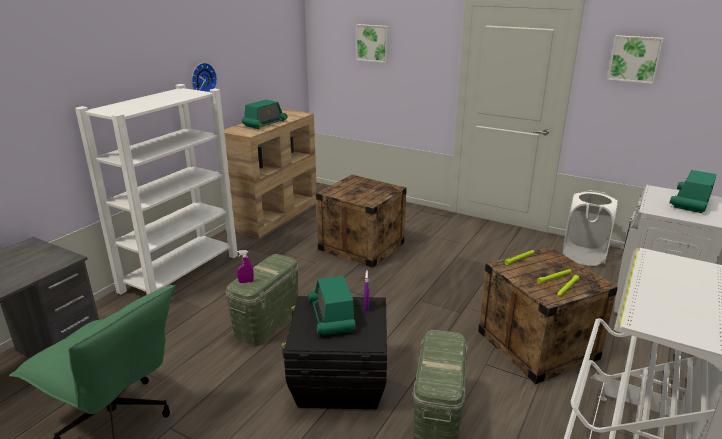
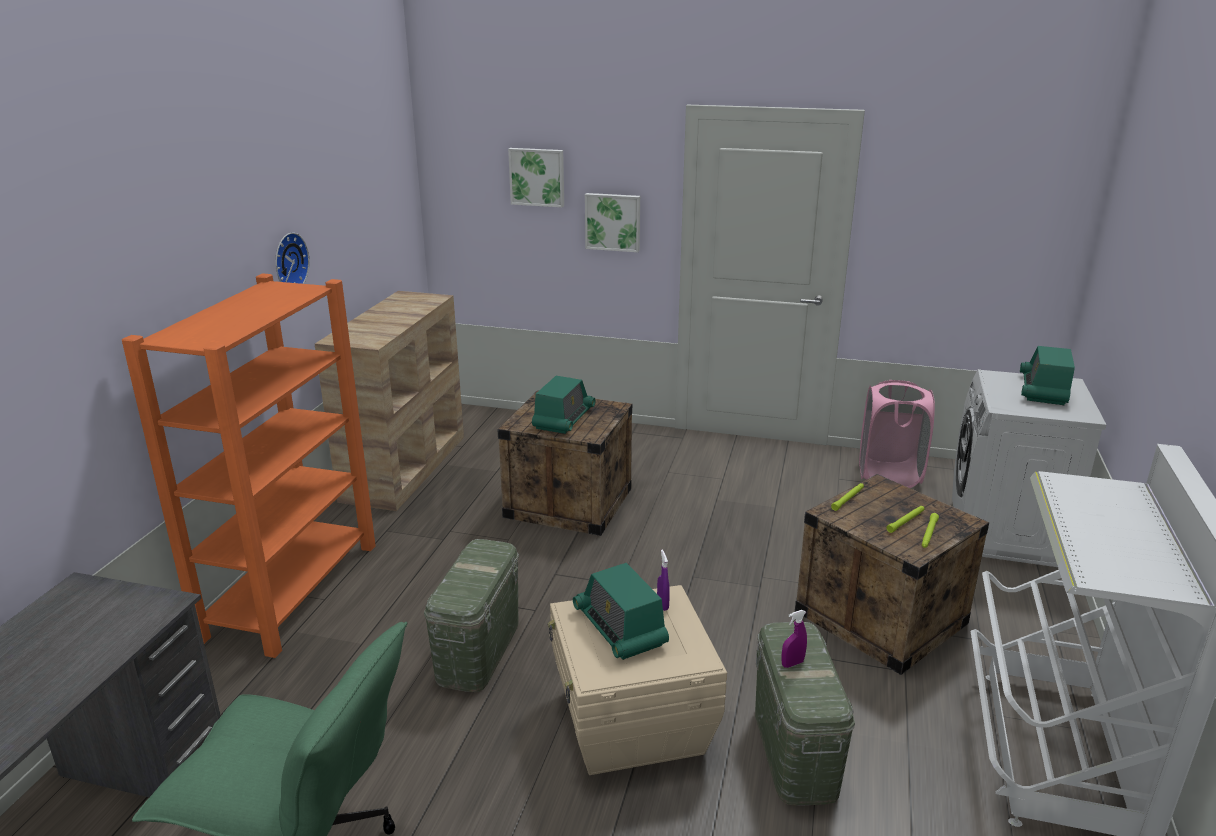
camera: 15 degrees left, 0 degrees up
(180, 273) = (291, 590): white bookcase -> orange bookcase
(246, 282) = (455, 593): purple spray bottle -> purple spray bottle (792, 663)
(265, 123) = (386, 321): radio -> radio (563, 419)
(338, 381) = (631, 723): black storage box -> beige storage box
(583, 256) = (889, 475): white laundry basket -> pink laundry basket
(634, 59) = (937, 192): picture -> picture (613, 222)

